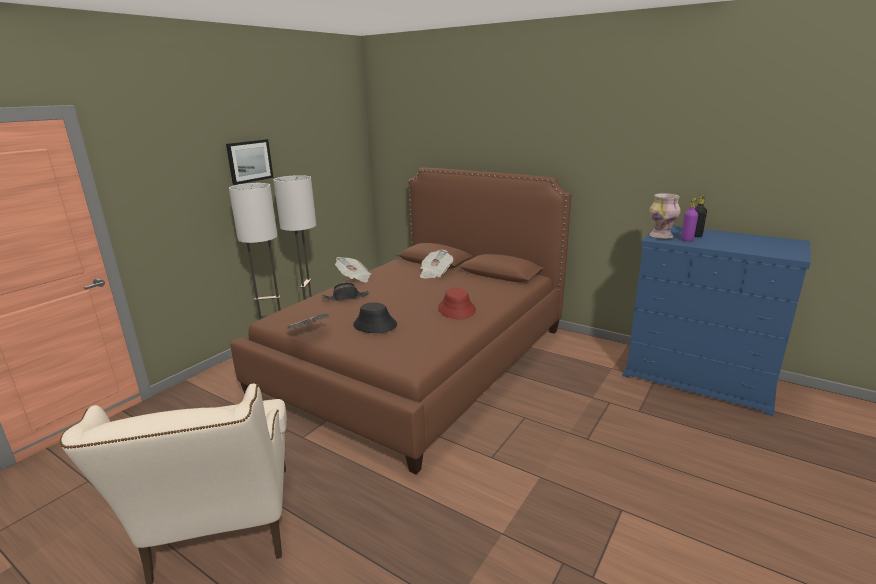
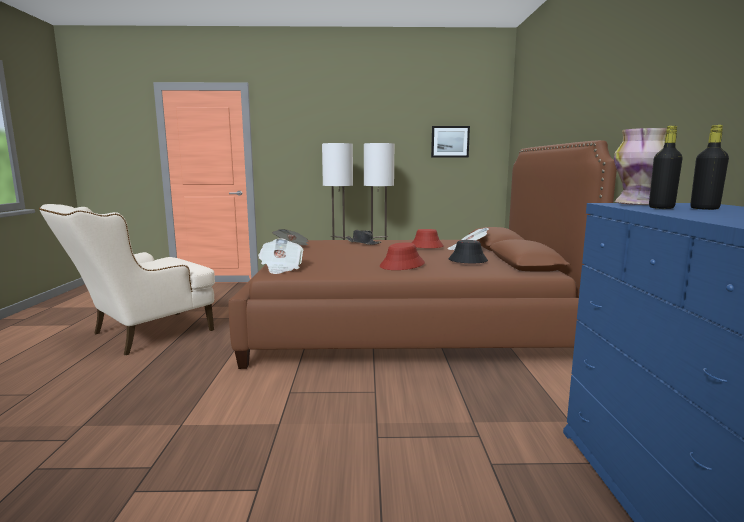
camera: 55 degrees right, 10 degrees down
(249, 161) = (365, 132): picture -> picture (450, 141)
(354, 278) = (404, 239): newspaper -> newspaper (281, 268)
(375, 325) = (329, 255): black hat -> black hat (467, 260)
(402, 281) = (426, 246): none -> red hat
(687, 240) = (661, 208): purple bottle -> black bottle

